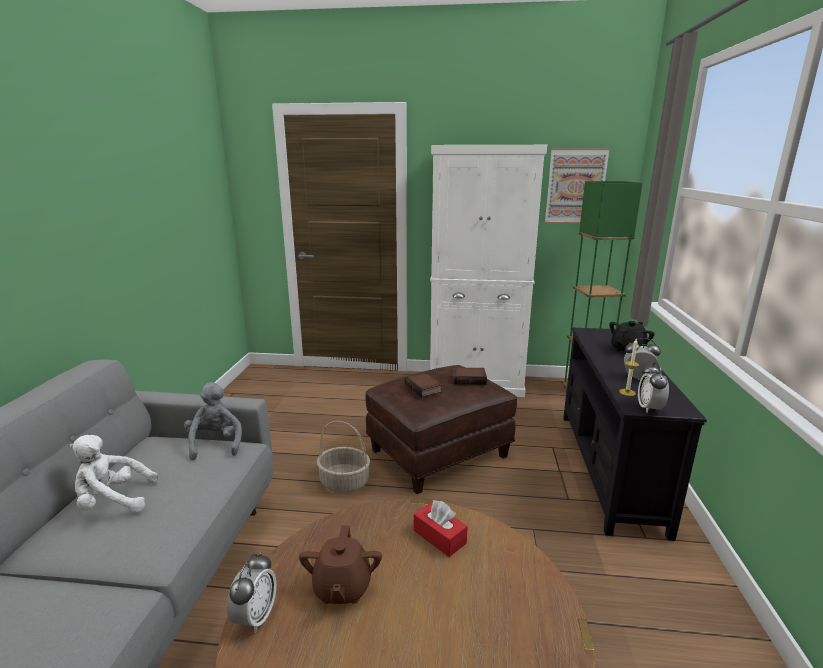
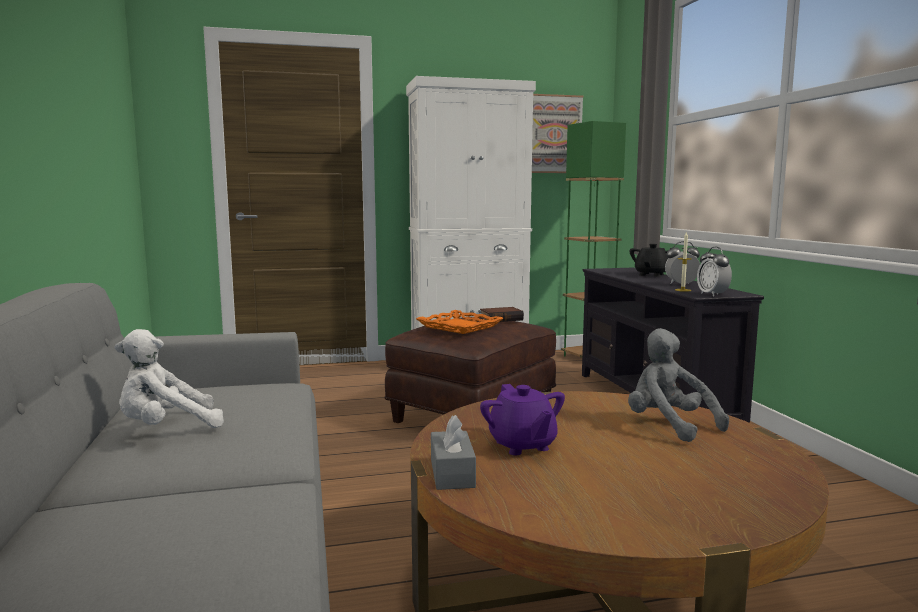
camera: 20 degrees left, 10 degrees down
(215, 443) = (248, 384): grey plush toy -> grey plush toy (668, 425)
(255, 617) = (452, 473): alarm clock -> grey tissue box
(342, 588) = (522, 445): brown teapot -> purple teapot
(343, 482) = (381, 449): basket -> none
(424, 388) = (460, 326): book -> orange tray
(439, 537) = (581, 408): red tissue box -> none

